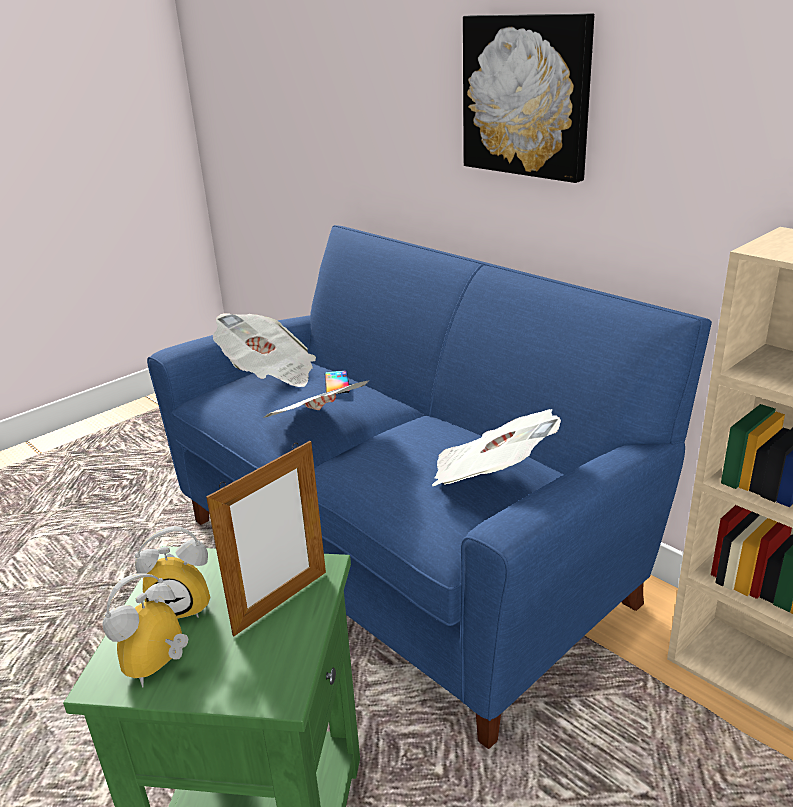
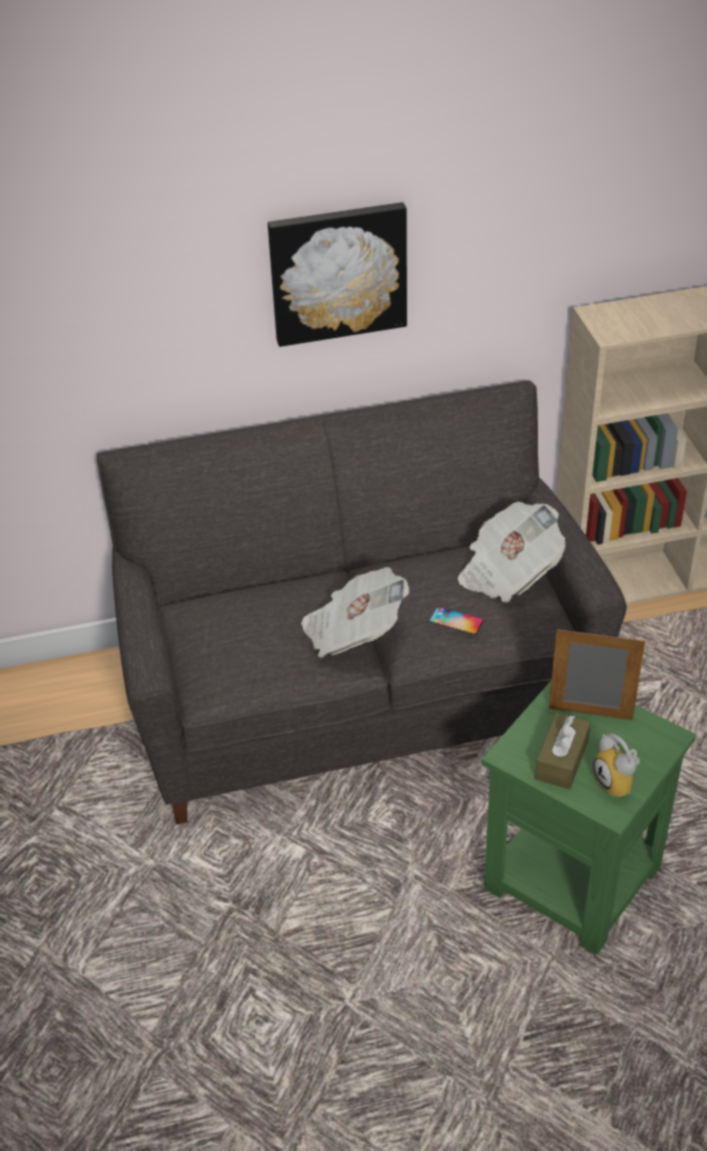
camera: 60 degrees left, 15 degrees up
(184, 604) = (561, 760): alarm clock -> brown tissue box
(269, 373) = (219, 630): newspaper -> none
(281, 602) = (590, 714): picture frame -> picture frame turned 60 degrees counterclockwise
(337, 382) = (282, 595): phone -> phone (456, 621)
(406, 557) = (358, 697): blue sofa -> grey sofa

